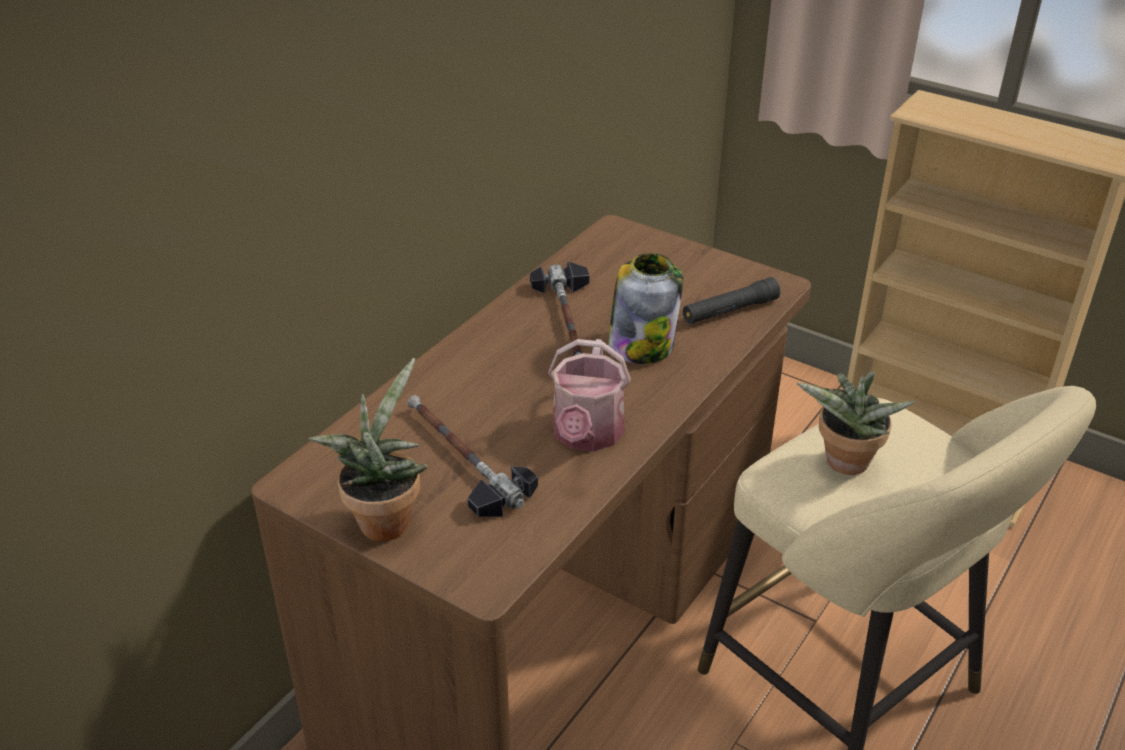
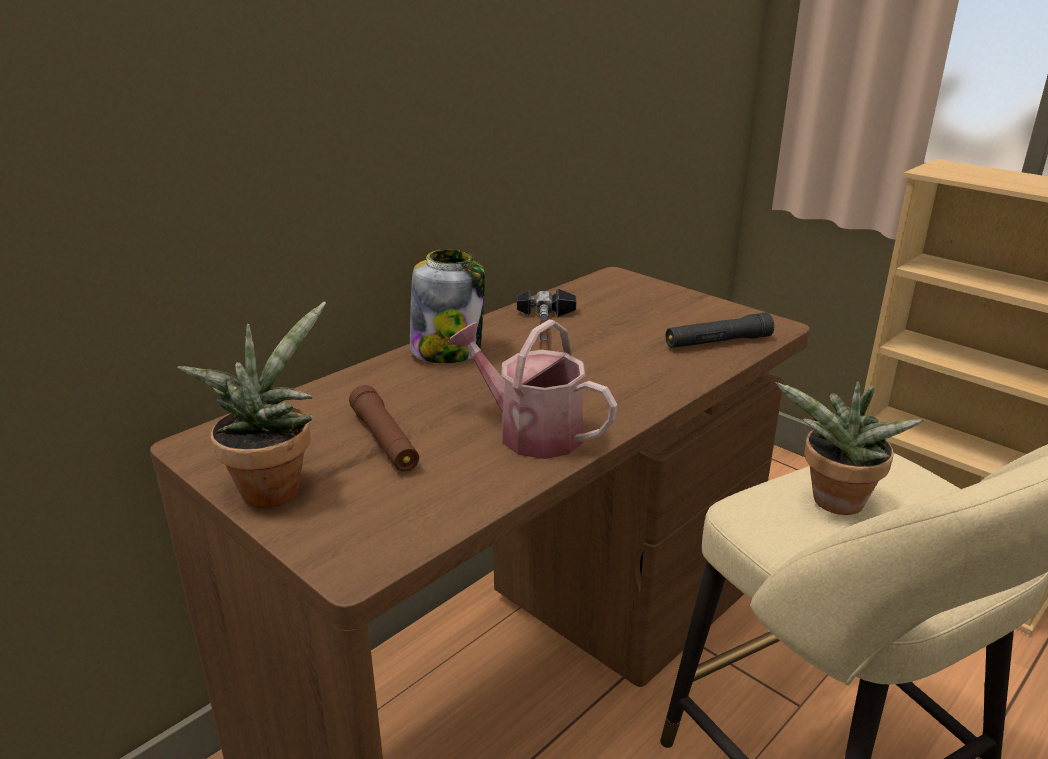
camera: 10 degrees right, 10 degrees down
(461, 459) = (384, 440): hammer -> brown flashlight
(586, 435) = (530, 432): watering can -> watering can turned 105 degrees clockwise
(642, 345) = (616, 362): jar -> jar (447, 350)

